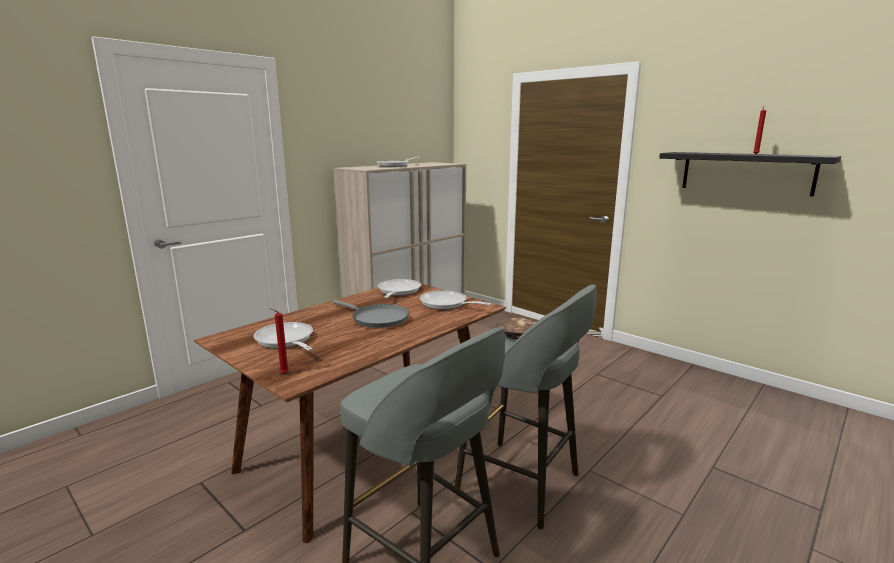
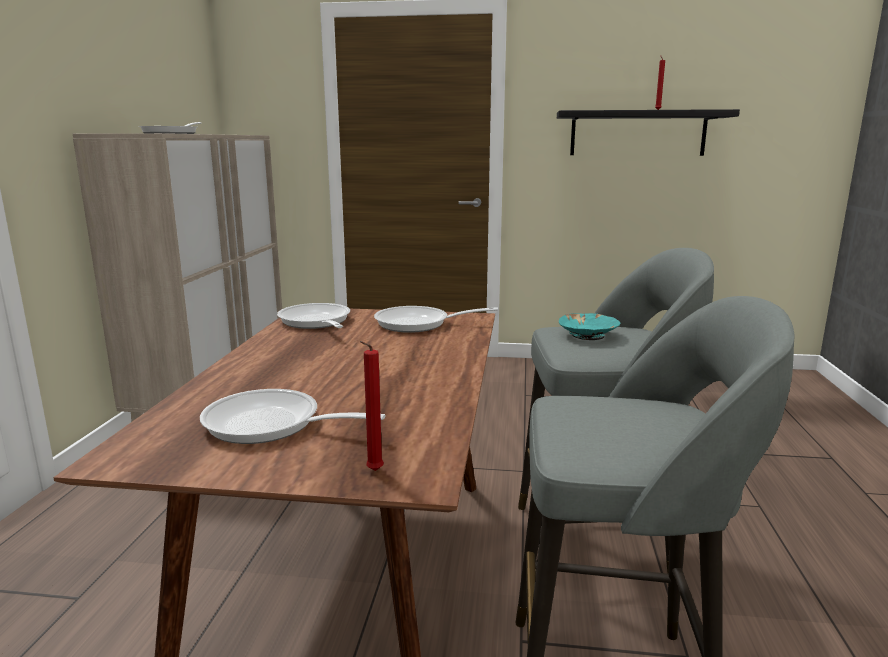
camera: 35 degrees left, 0 degrees up
(377, 318) = (358, 360): grey frying pan -> none
(517, 334) = (588, 335): brown bowl -> turquoise bowl

